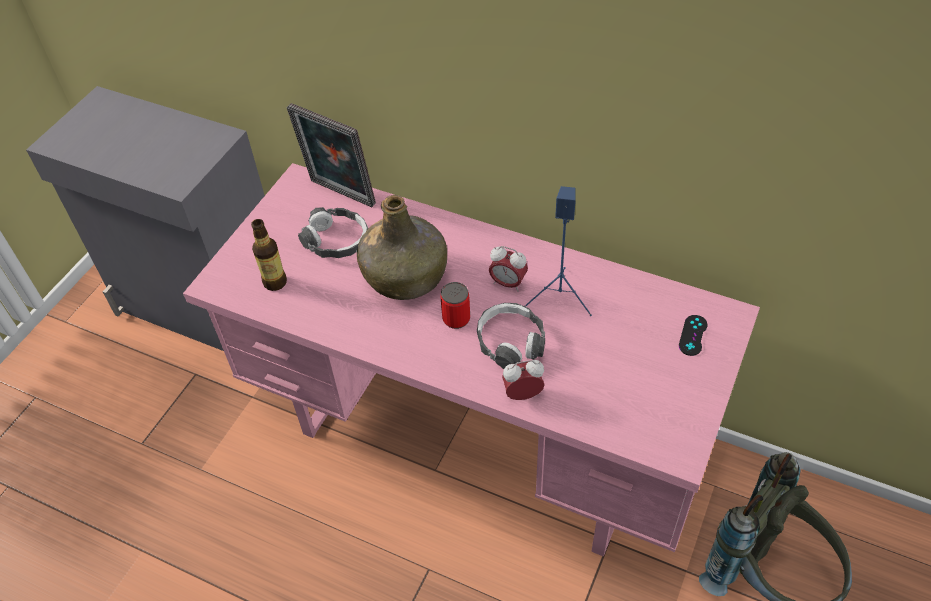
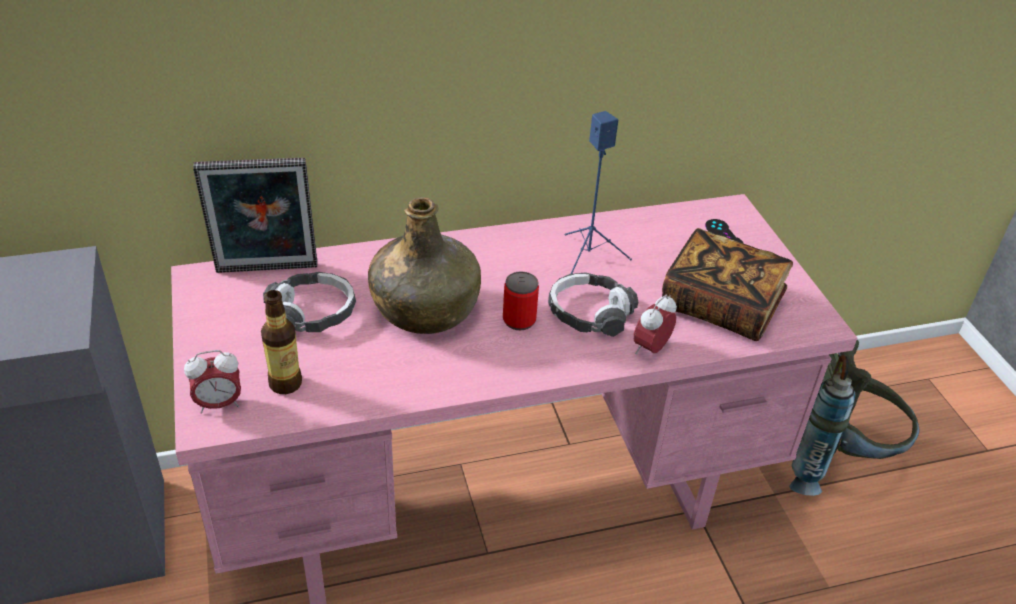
camera: 45 degrees left, 10 degrees down
(508, 283) = (531, 269): alarm clock -> alarm clock (219, 404)
(617, 392) = (721, 305): none -> book

